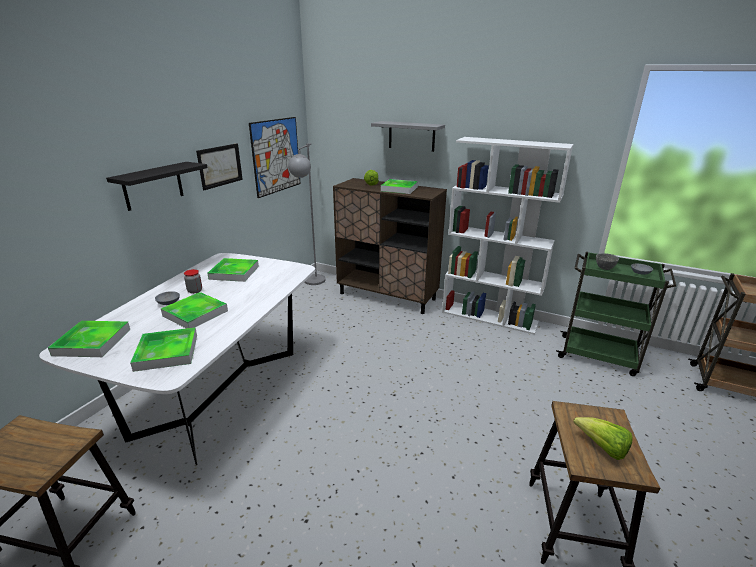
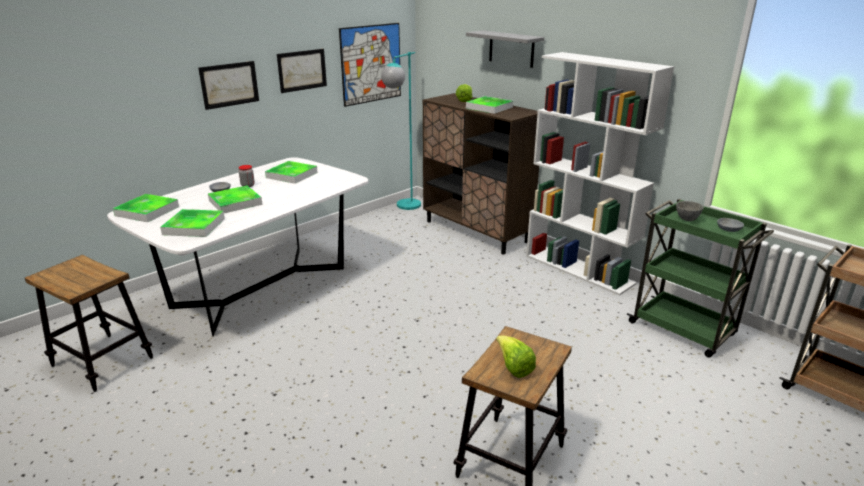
camera: 20 degrees right, 0 degrees up
(153, 186) = (229, 84): black shelf -> picture
(312, 283) = (404, 208): grey floor lamp -> turquoise floor lamp

